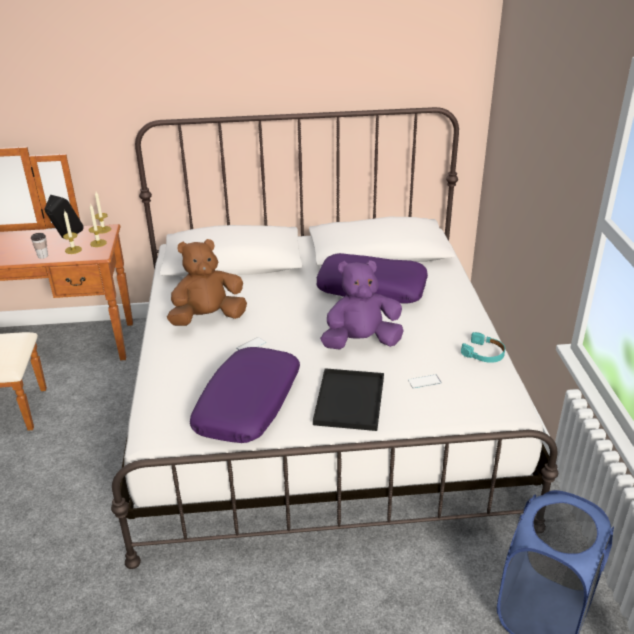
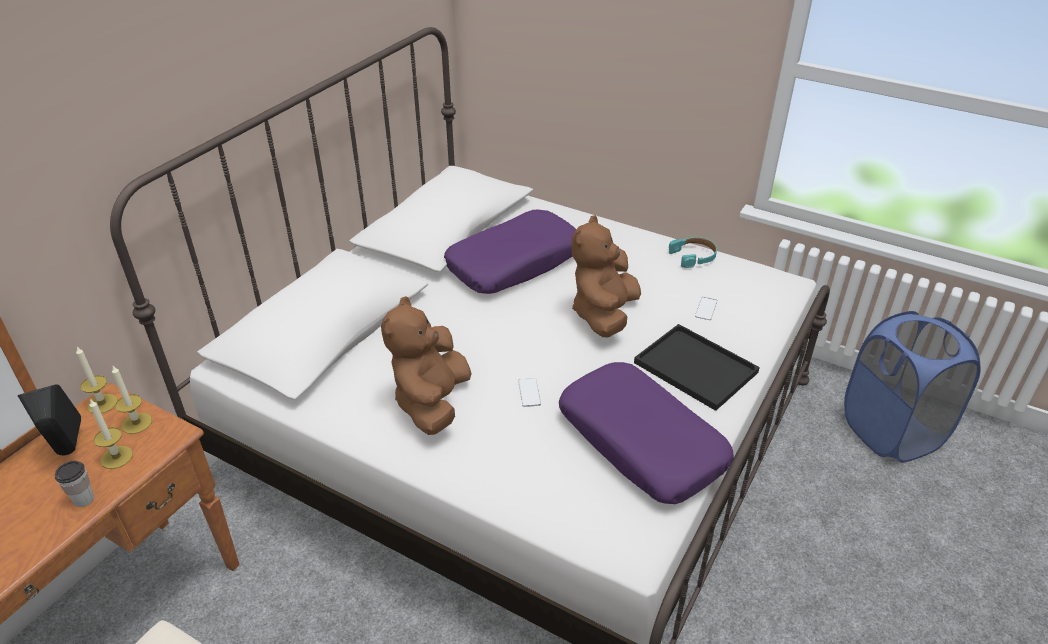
camera: 55 degrees left, 5 degrees up
(361, 342) = (604, 315): purple plush toy -> brown plush toy

